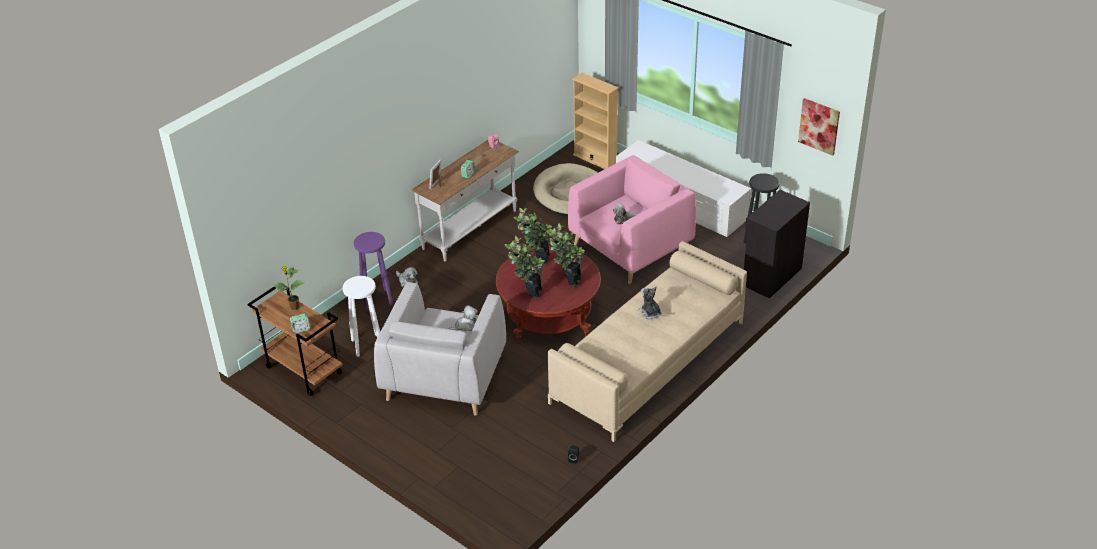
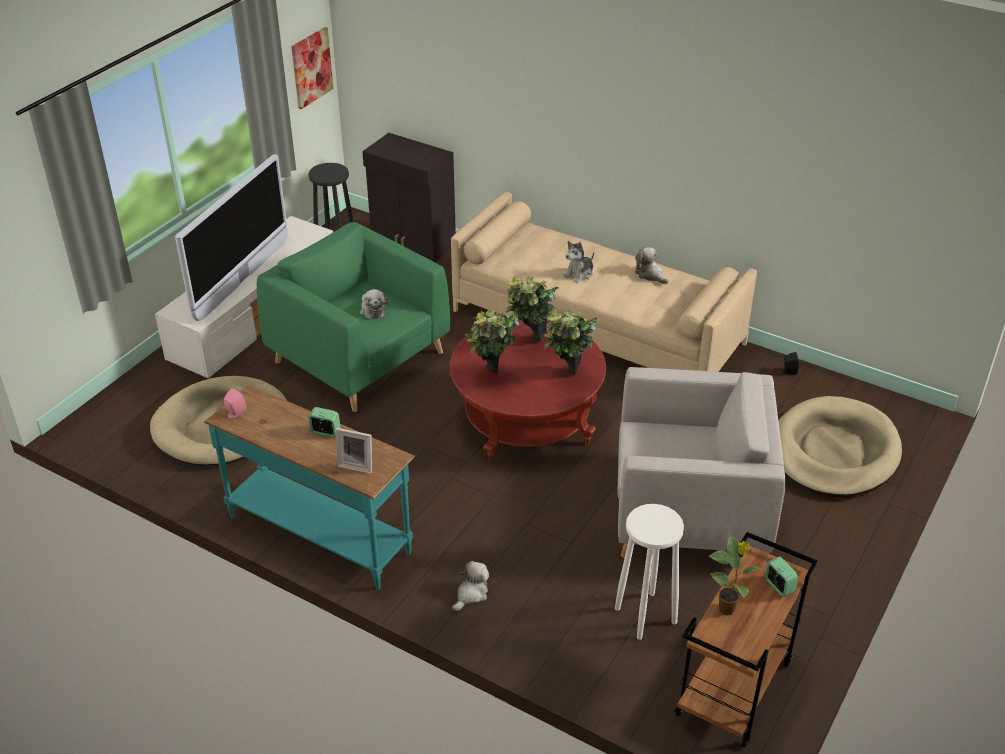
camera: 100 degrees left, 0 degrees up
(377, 299) = (526, 626): purple stool -> none
(465, 325) = (652, 436): plush toy -> plush toy (650, 275)
(470, 230) = (320, 533): white console table -> turquoise console table
(477, 462) = (834, 452): none -> beige dog bed
(595, 159) = (122, 409): beige bookcase -> none
(630, 247) = (359, 357): pink armchair -> green armchair
(670, 170) = (242, 280): none -> television

